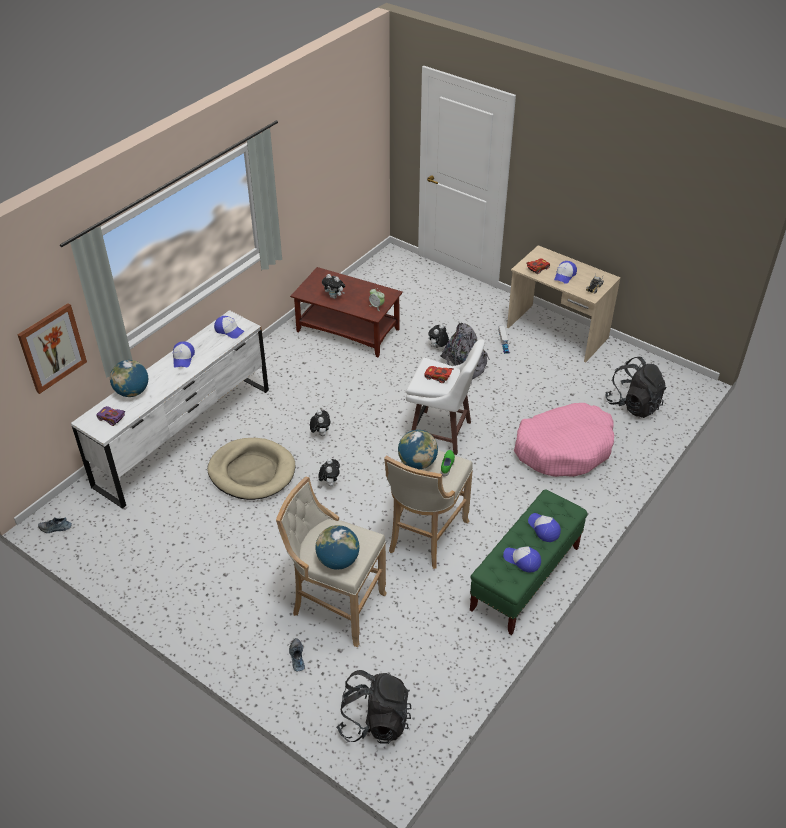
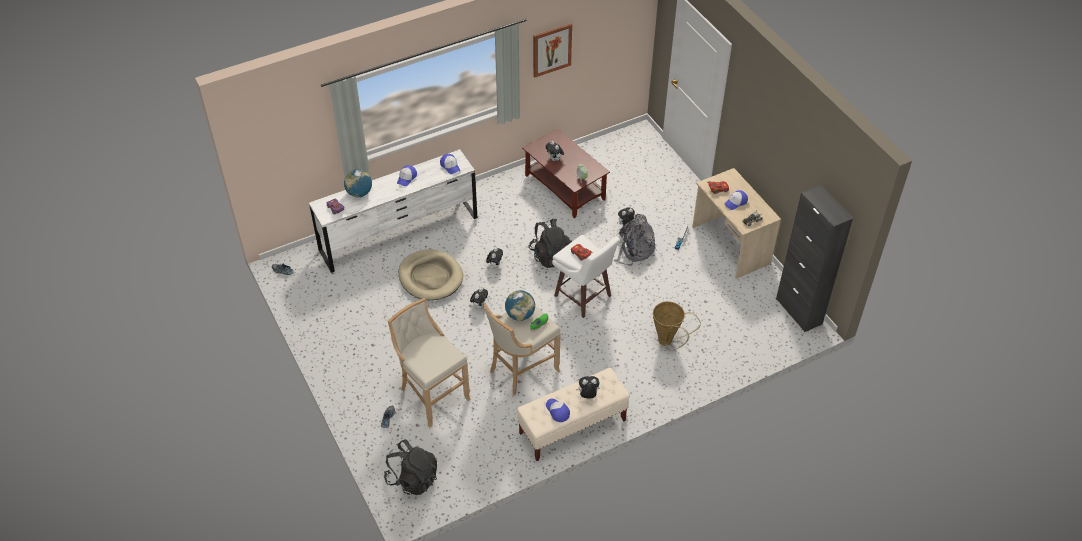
camera: 25 degrees right, 5 degrees up
(52, 348) = (306, 148): picture -> picture (551, 49)
(338, 561) = (425, 363): globe -> none
(525, 579) = (572, 427): green bench -> beige bench
(543, 529) = (587, 395): cap -> plush toy
(564, 448) = (668, 342): pink dog bed -> basket
(633, 404) = (749, 327): black backpack -> black backpack (550, 255)
(668, 373) = (798, 311): none -> black cabinet

